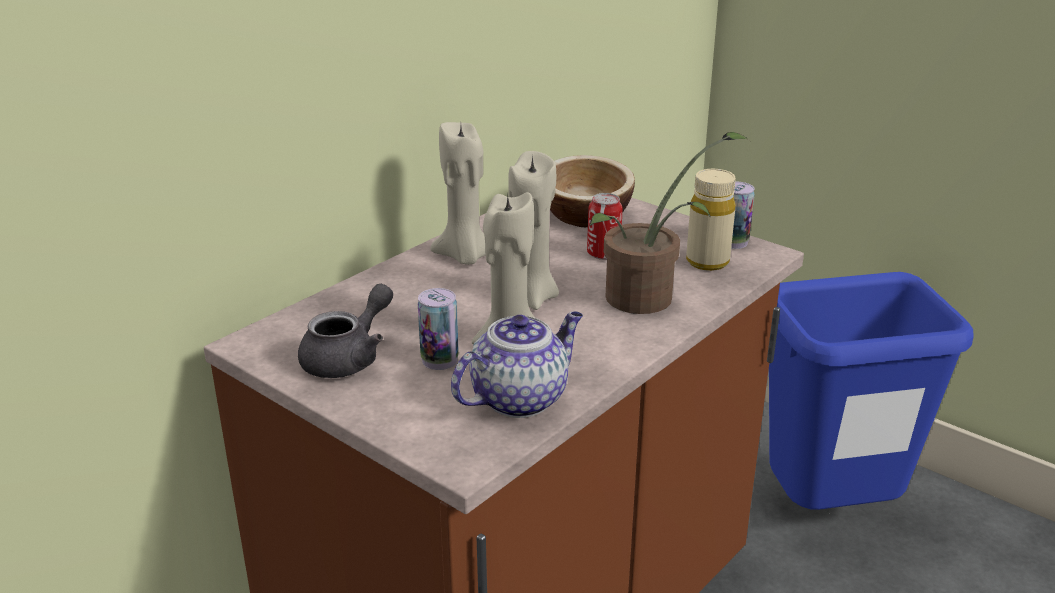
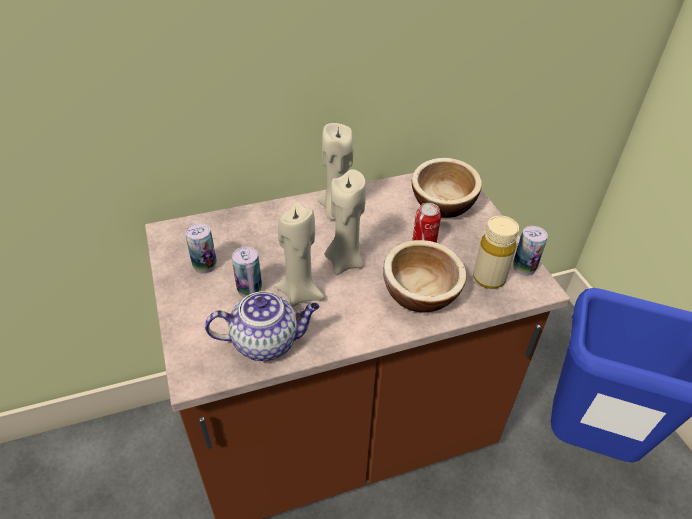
camera: 30 degrees right, 15 degrees up
(349, 358) = (205, 265): grey teapot -> can
(649, 297) = (420, 294): potted plant -> bowl

